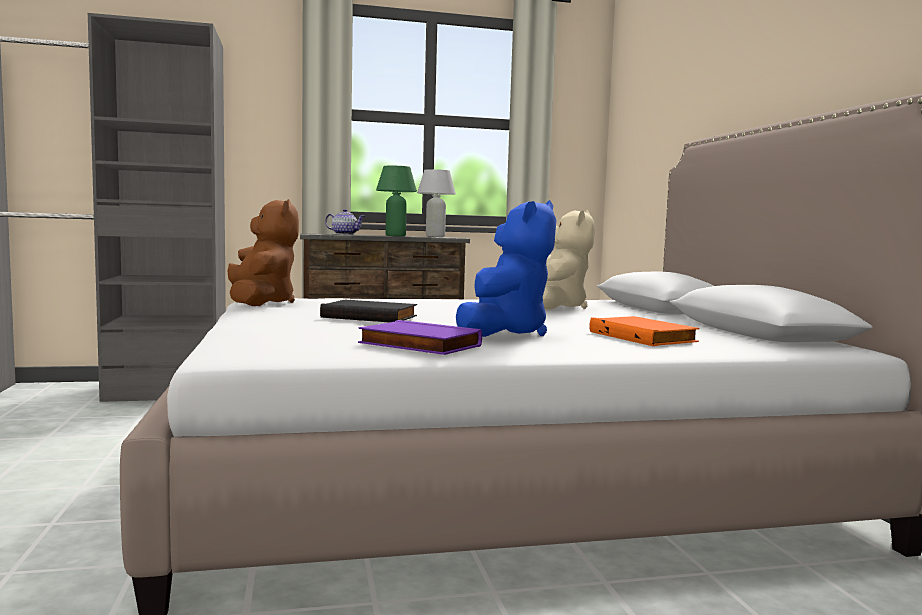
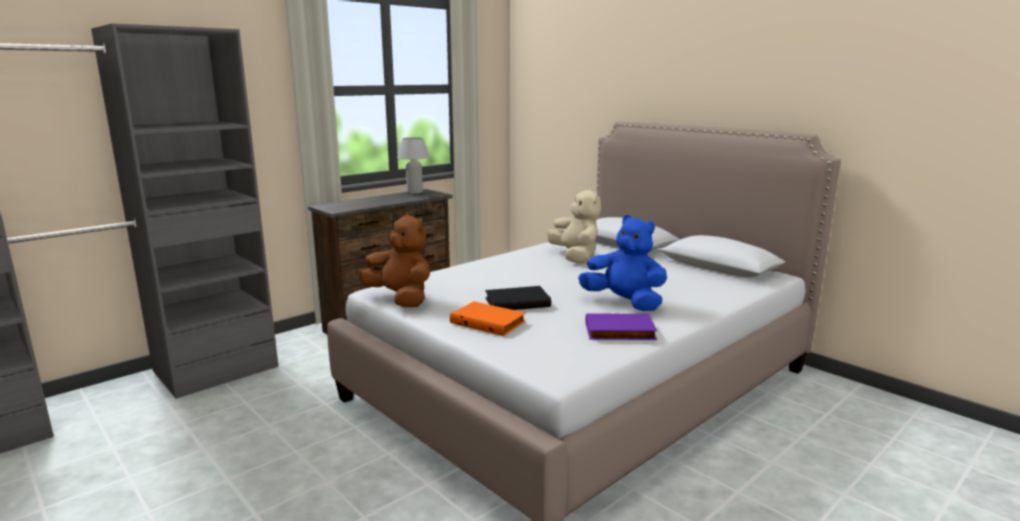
camera: 30 degrees left, 10 degrees up
(344, 234) = (350, 202): teapot -> none
(395, 236) = (395, 199): green table lamp -> none
(505, 333) = (624, 303): blue plush toy -> blue plush toy turned 45 degrees counterclockwise
(644, 337) = (689, 288): orange book -> orange book (489, 322)

